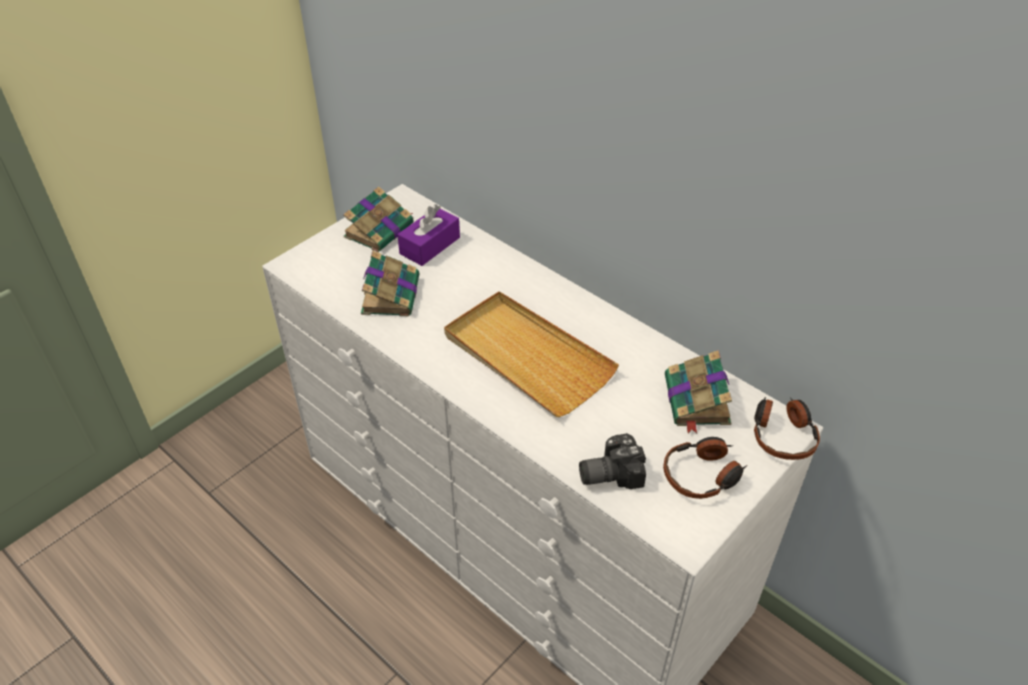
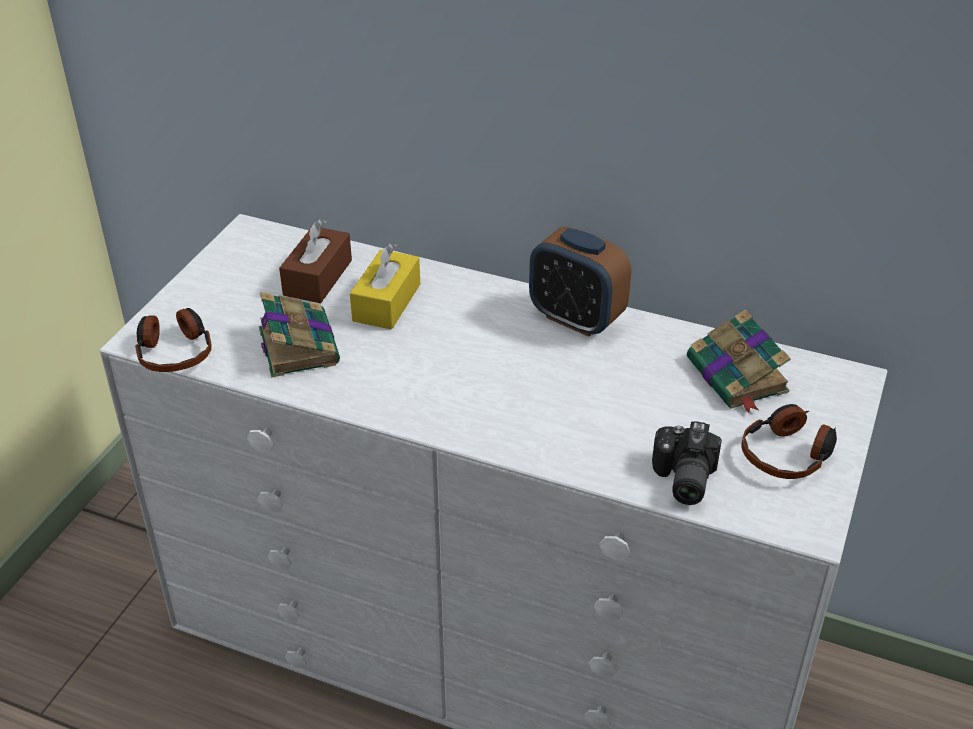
camera: 20 degrees left, 5 degrees down
(380, 229) = (241, 273): book -> none
(430, 245) = (318, 278): purple tissue box -> brown tissue box
(467, 276) = (386, 302): none -> yellow tissue box
(526, 357) = (512, 376): beige tray -> none
(598, 322) = (576, 319): none -> alarm clock
(609, 472) = (681, 479): camera -> camera turned 45 degrees counterclockwise
(782, 434) = (849, 388): headphones -> headphones (174, 351)

